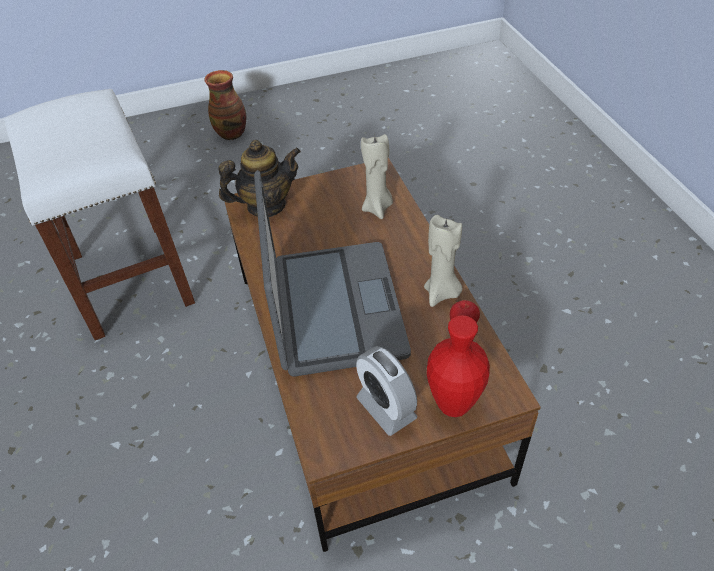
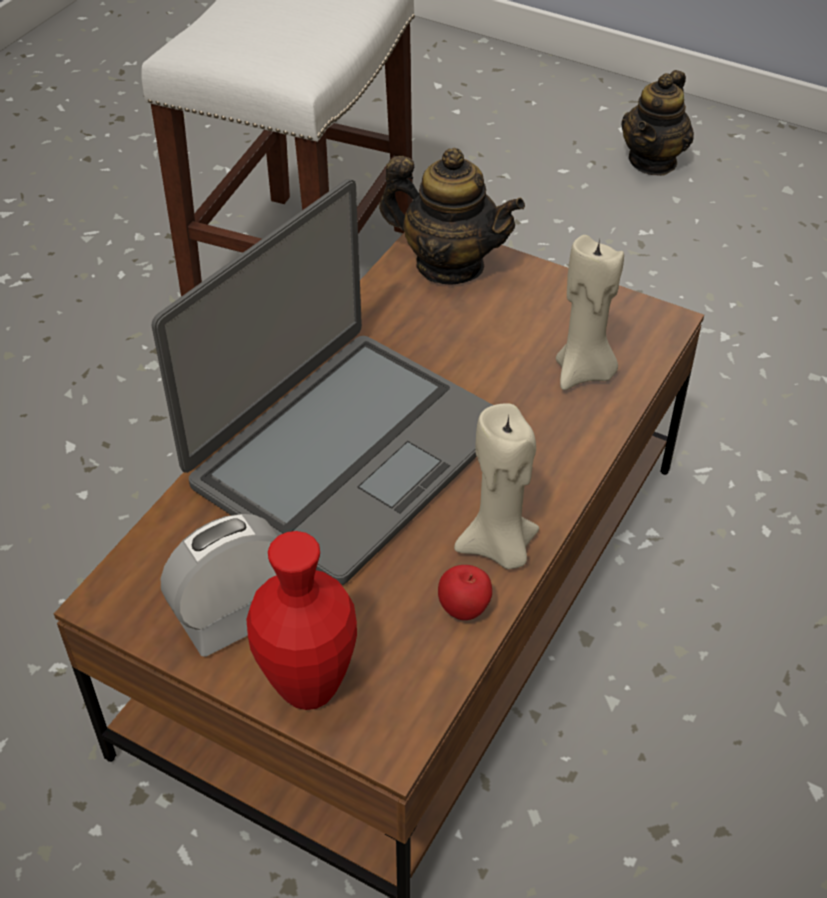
camera: 45 degrees right, 0 degrees up
(232, 133) = (653, 161): vase -> teapot
(386, 408) = (233, 617): alarm clock -> alarm clock turned 45 degrees clockwise

